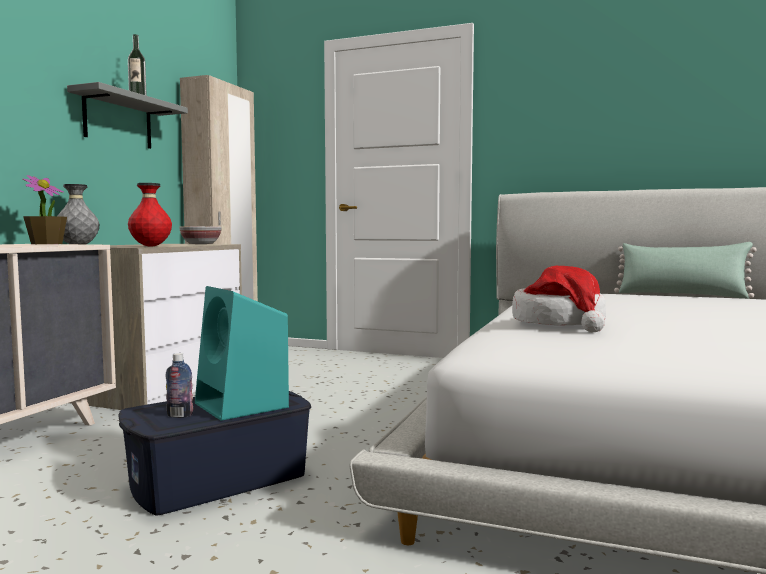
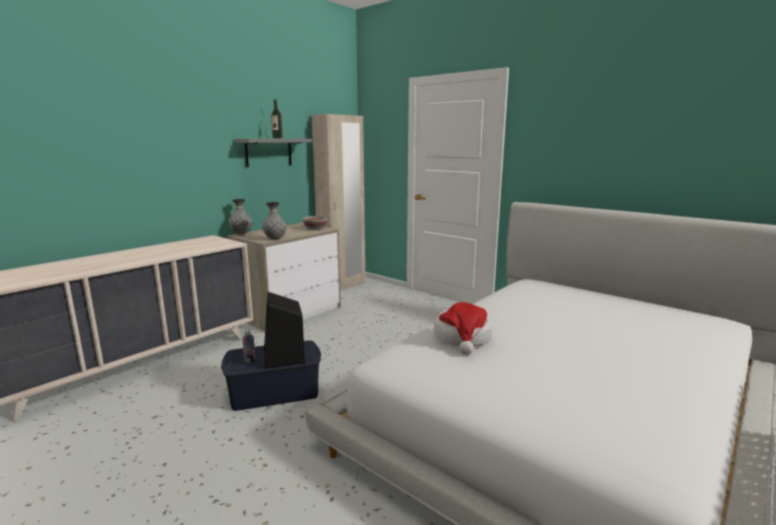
camera: 20 degrees right, 10 degrees up
(47, 244) = (218, 239): potted plant -> none
(151, 246) = (275, 239): red vase -> grey vase
(243, 406) = (284, 357): turquoise speaker -> black speaker
(681, 295) = (627, 299): green pillow -> none

